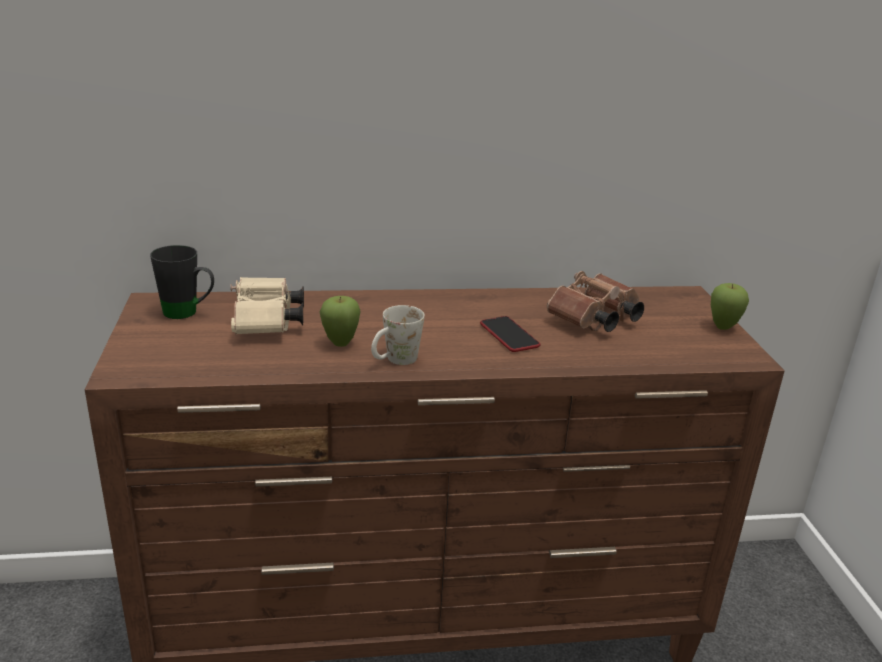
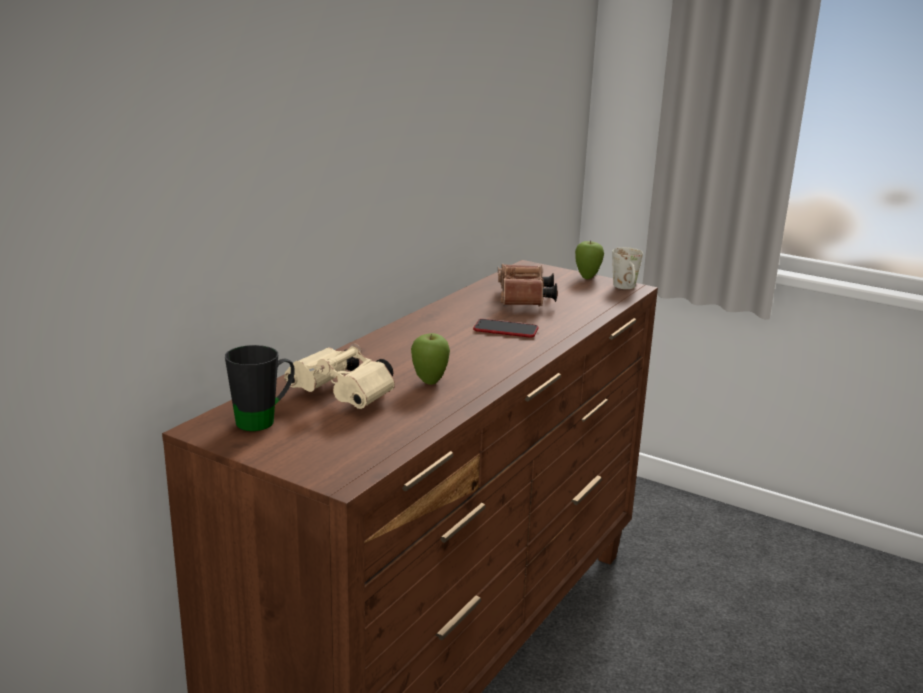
camera: 50 degrees left, 5 degrees down
(395, 361) = (488, 374): white mug -> white mug (626, 288)

